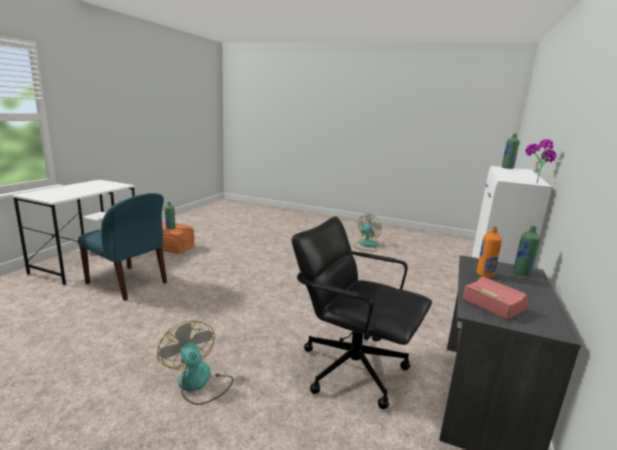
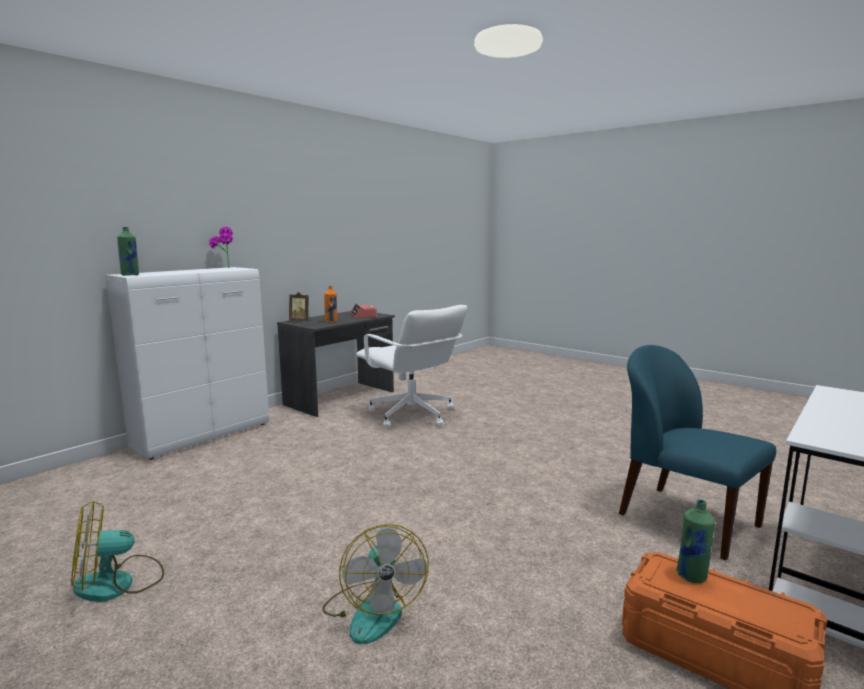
camera: 160 degrees left, 5 degrees down
(198, 383) = (533, 420): fan -> fan (373, 610)
(352, 368) = (412, 415): black office chair -> white office chair
(522, 273) = (300, 321): green bottle -> picture frame

